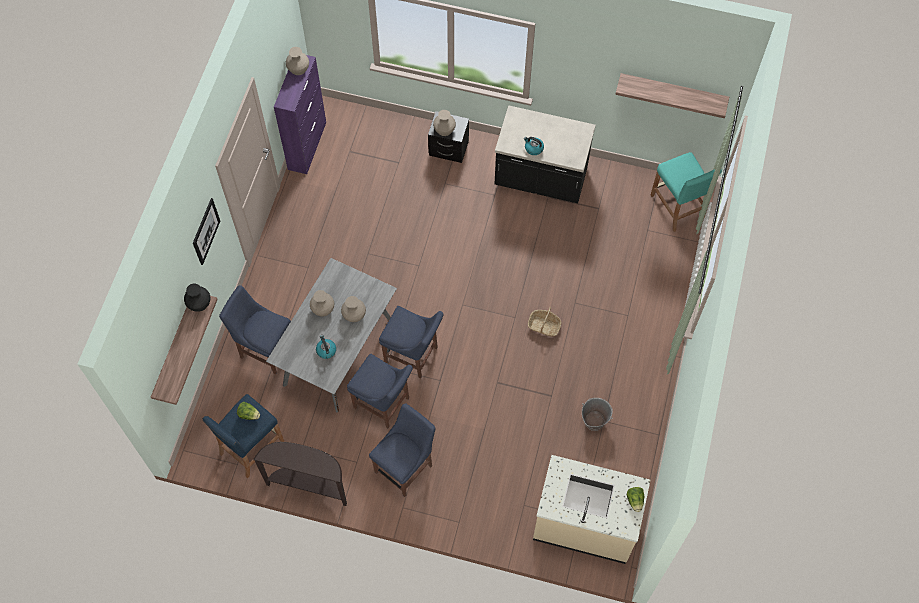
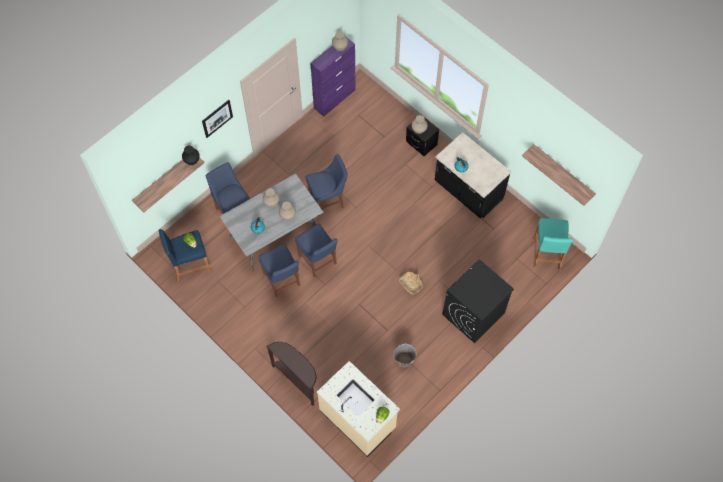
camera: 30 degrees right, 0 degrees up
(309, 485) = (209, 305): brown console table -> brown console table (297, 380)
(405, 467) = (272, 325): blue chair -> blue chair (328, 200)
(639, 322) = (473, 314): none -> black washing machine

